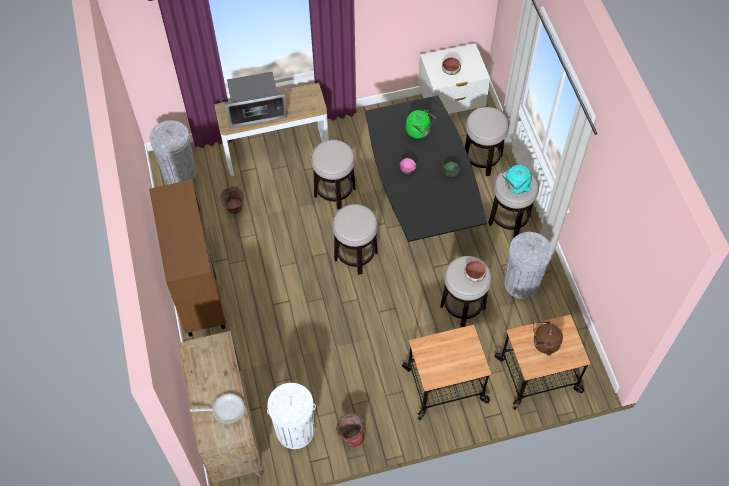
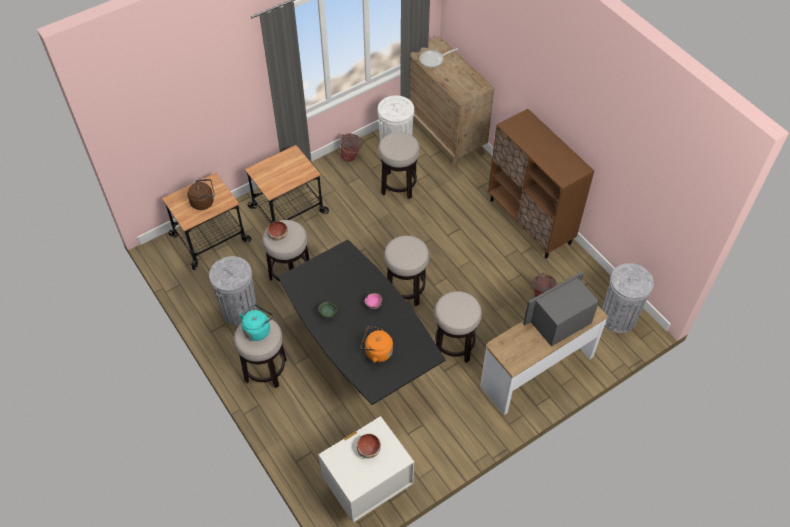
camera: 160 degrees right, 5 degrees down
(419, 131) = (376, 352): green kettle -> orange kettle
(481, 159) = (311, 431): stool -> stool (398, 186)

